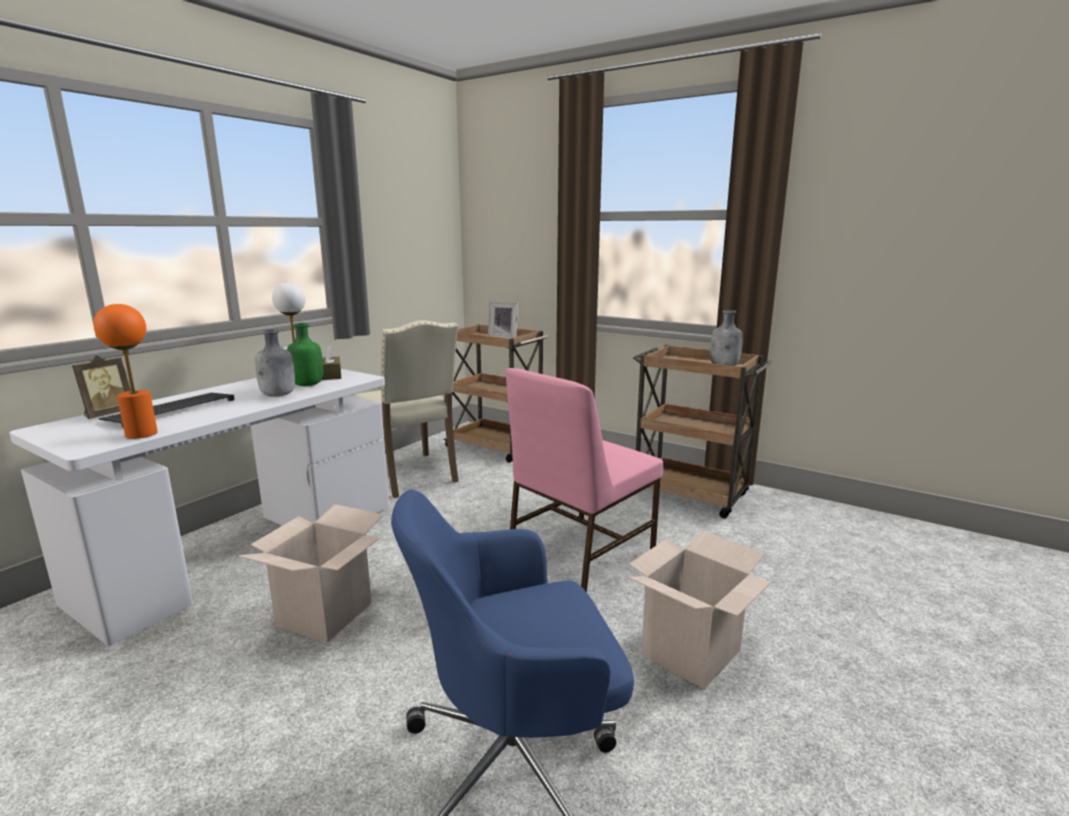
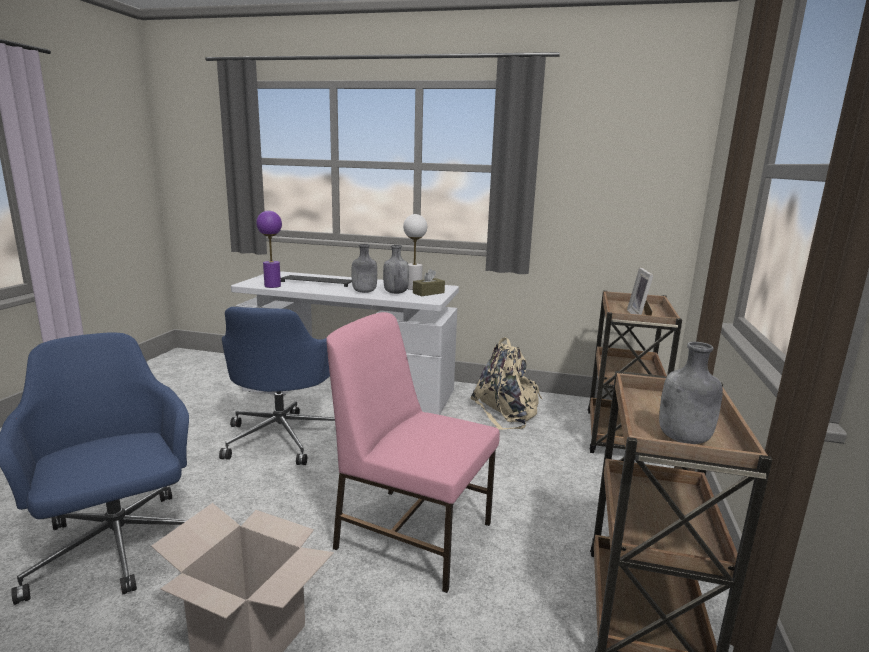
camera: 70 degrees right, 0 degrees up
(108, 414) = (305, 275): picture frame -> none
(142, 434) = (272, 286): orange table lamp -> purple table lamp
(307, 385) = (395, 292): green bottle -> grey bottle
(325, 614) = (282, 436): cardboard box -> blue office chair
(410, 476) = (506, 412): beige chair -> beige backpack

